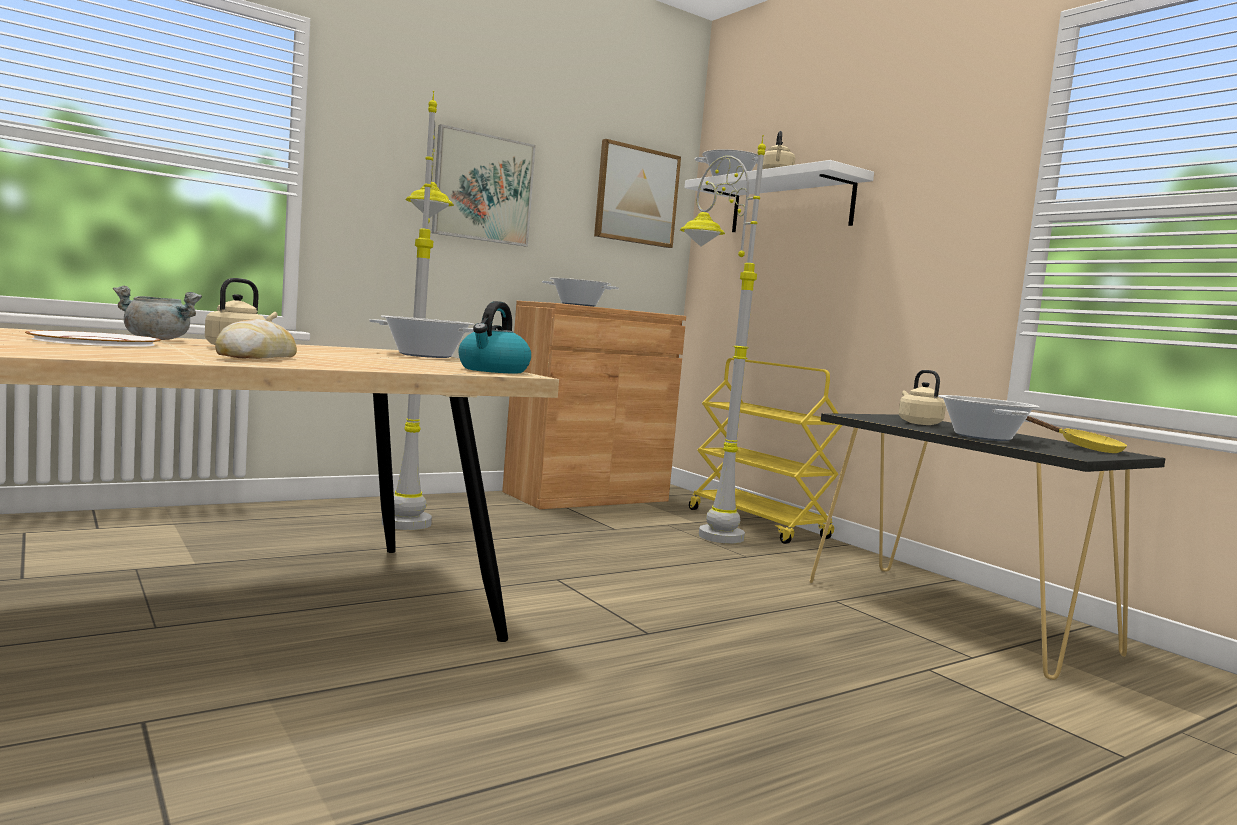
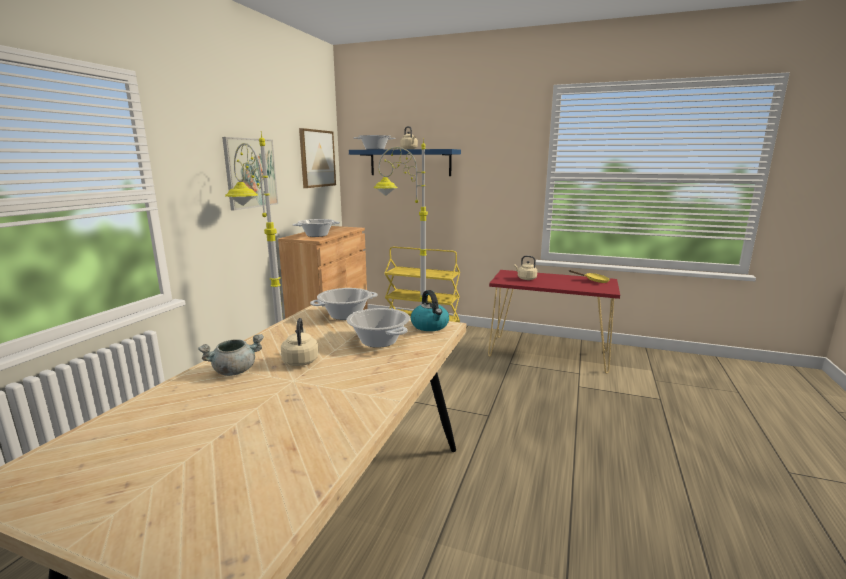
camera: 35 degrees left, 10 degrees up
(95, 341) = (251, 399): white plate -> none
(258, 357) = (363, 373): bread -> none
(790, 205) = (410, 162): white shelf -> blue shelf
(954, 616) = (548, 353): black console table -> red console table
(982, 437) = (564, 285): cooking pot -> cooking pot (378, 341)

